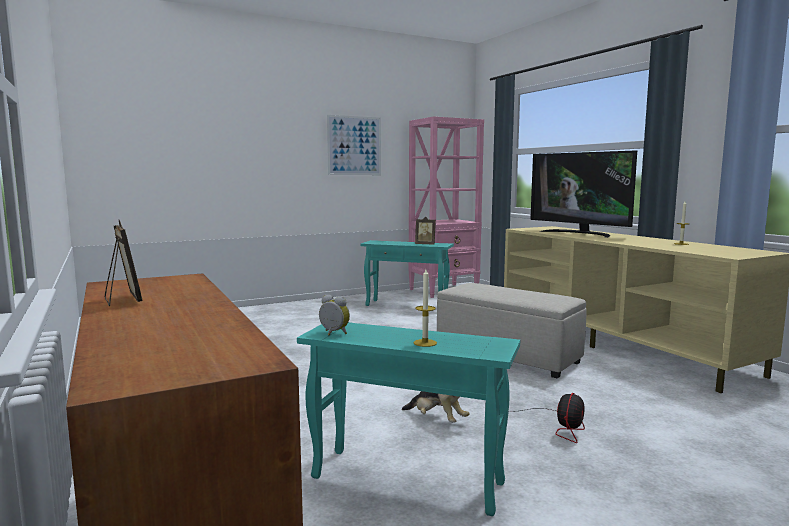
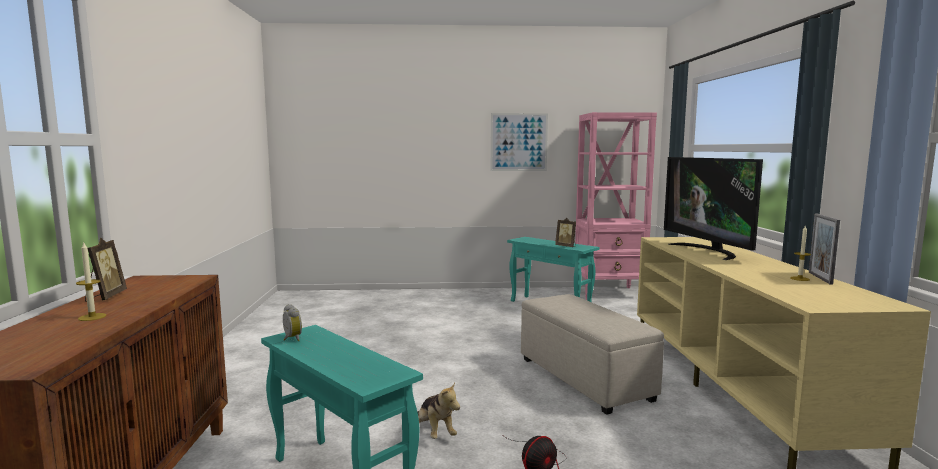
camera: 25 degrees right, 0 degrees up
(425, 343) = (338, 362): candle -> candle (92, 317)
(691, 242) = (820, 278): none -> picture frame

